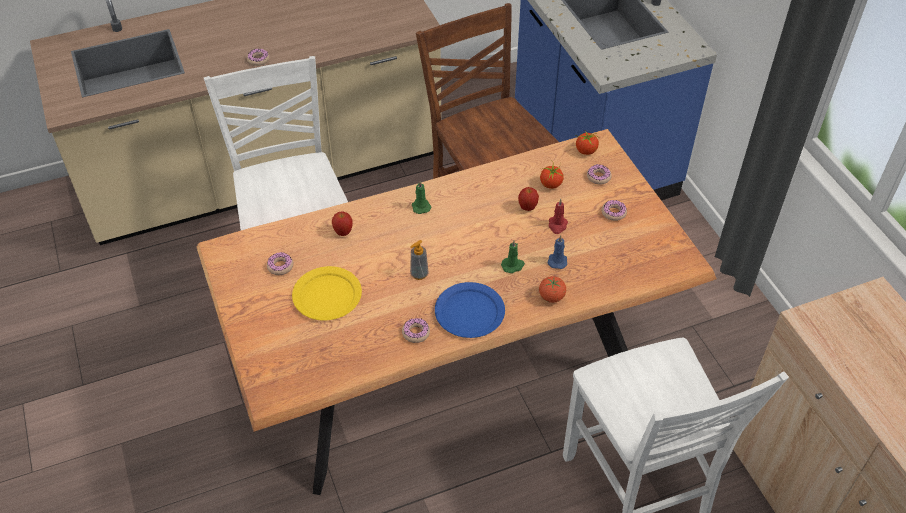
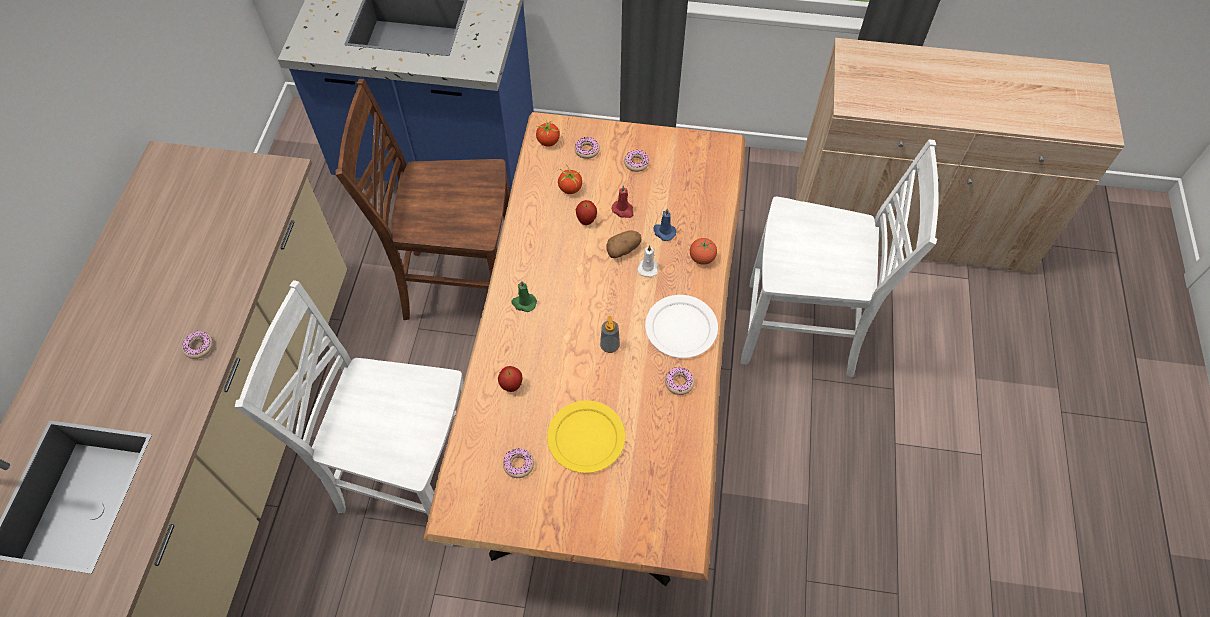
camera: 60 degrees left, 10 degrees up
(470, 312) = (681, 327): blue plate -> white plate
(513, 265) = (648, 267): green candle -> white candle
(518, 242) = (623, 249): none -> potato

